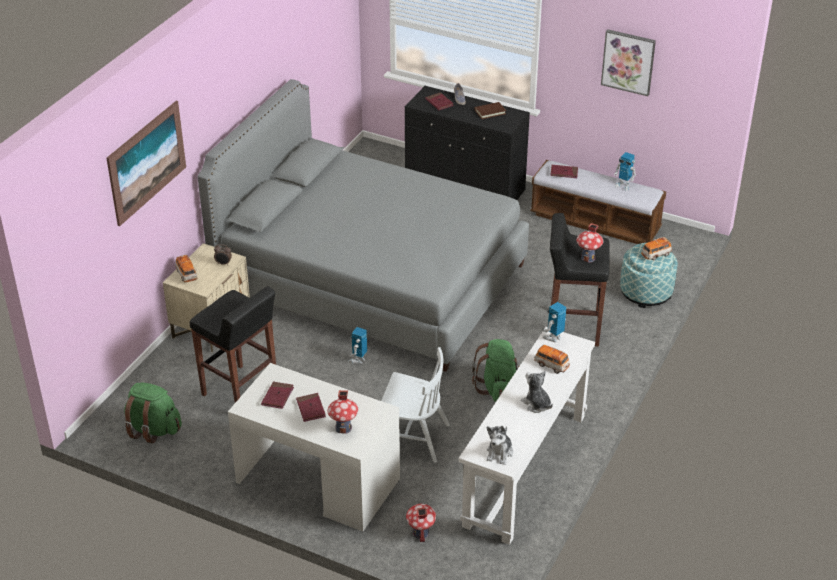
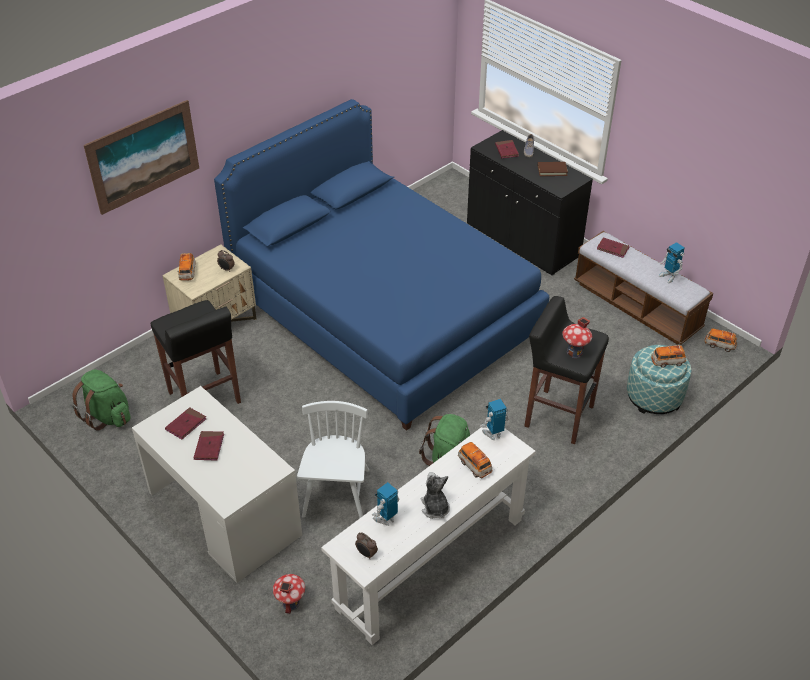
camera: 20 degrees right, 5 degrees up
(343, 428) = (228, 478): toy house -> none
(358, 360) = (329, 395): toy robot -> toy robot (386, 519)
(371, 280) = (384, 314): grey bed -> blue bed
(412, 438) = (336, 493): white chair -> white chair turned 120 degrees counterclockwise
(500, 453) = (366, 554): plush toy -> alarm clock
(628, 62) = (697, 147): picture -> none
(680, 238) = (719, 345): none -> toy car

